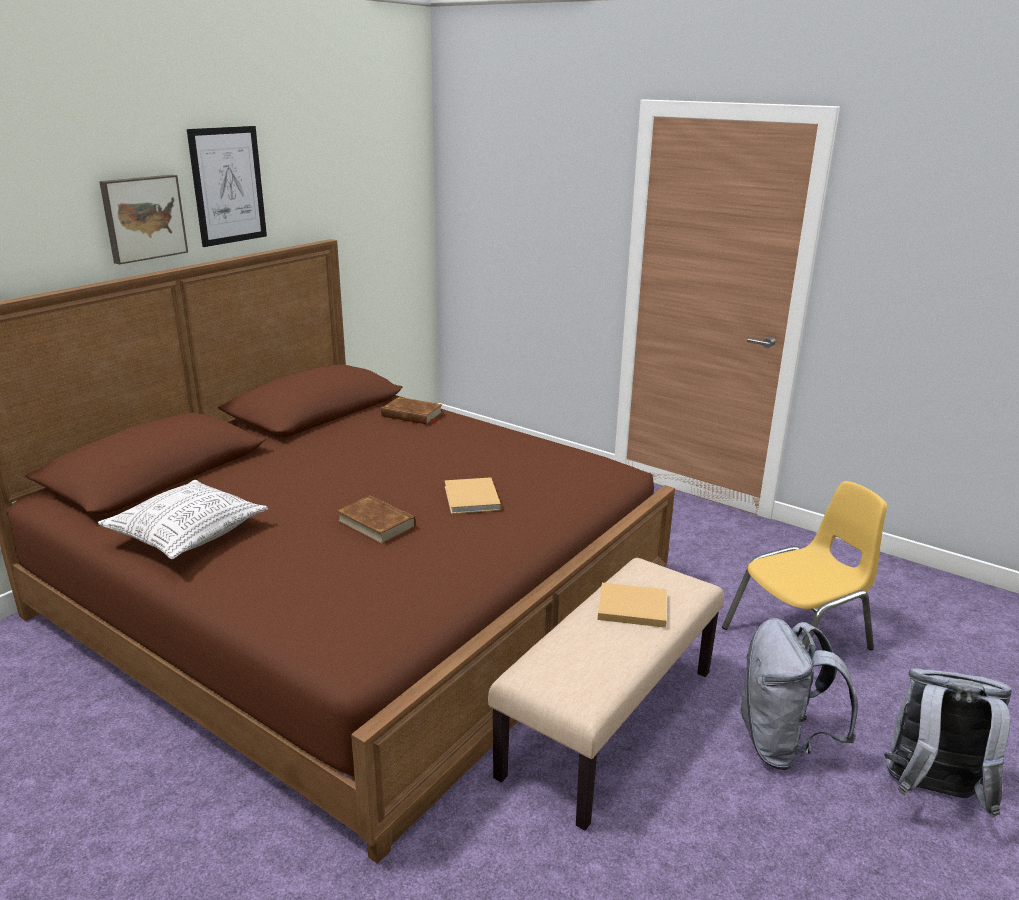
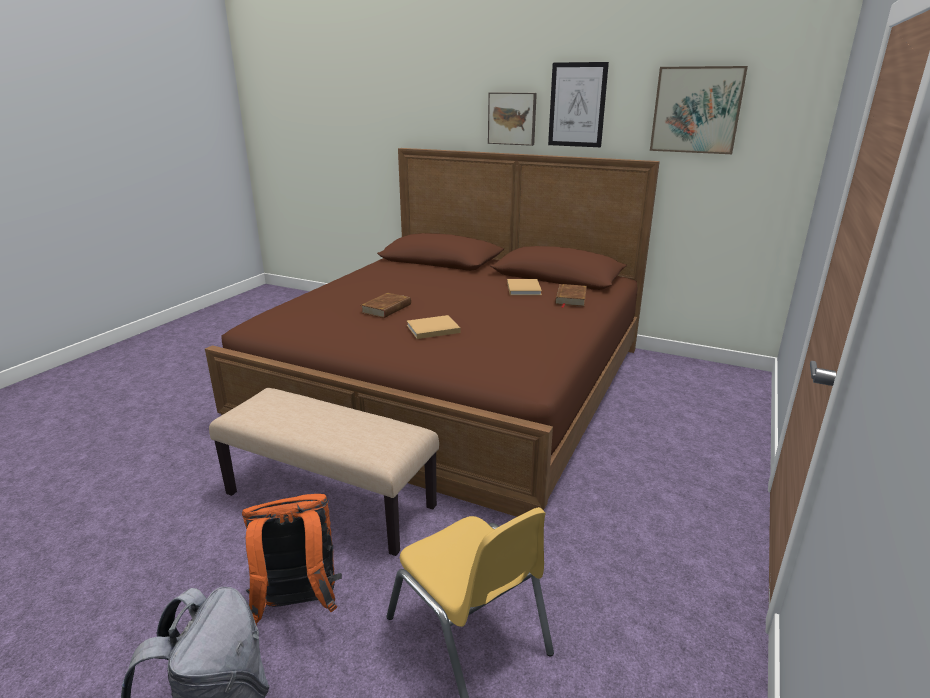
camera: 80 degrees right, 0 degrees up
(188, 534) = (367, 275): pillow -> none
(345, 176) = (696, 110): none -> picture
(630, 607) = (342, 424): beige book -> beige book (523, 288)
(782, 745) = (298, 605): grey backpack -> orange backpack

